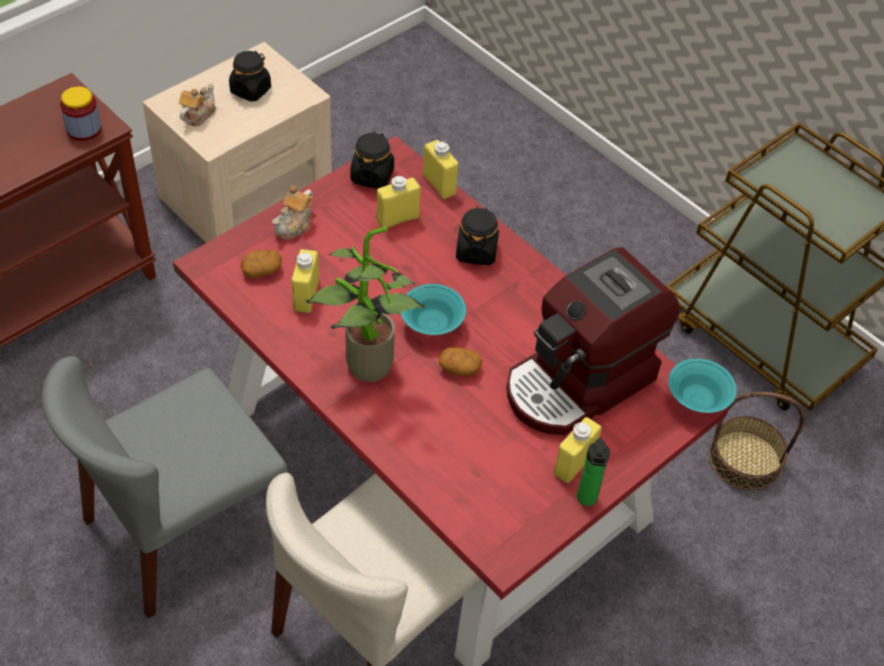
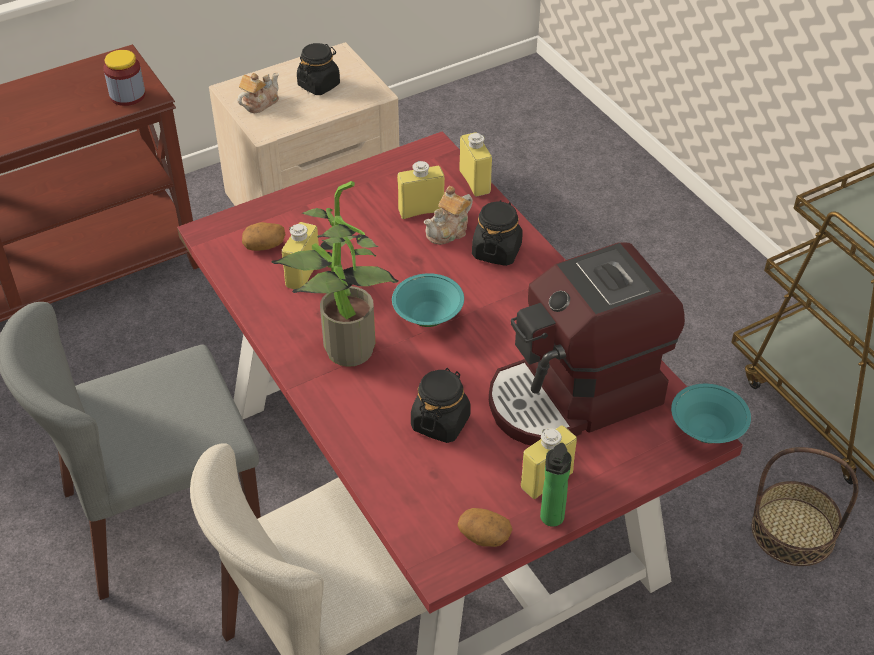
camera: 15 degrees right, 5 degrees down
(294, 225) = (311, 205): teapot -> teapot (449, 231)
(372, 176) = (406, 166): black jar -> black jar (440, 422)
(459, 368) = (445, 365): potato -> potato (483, 536)

